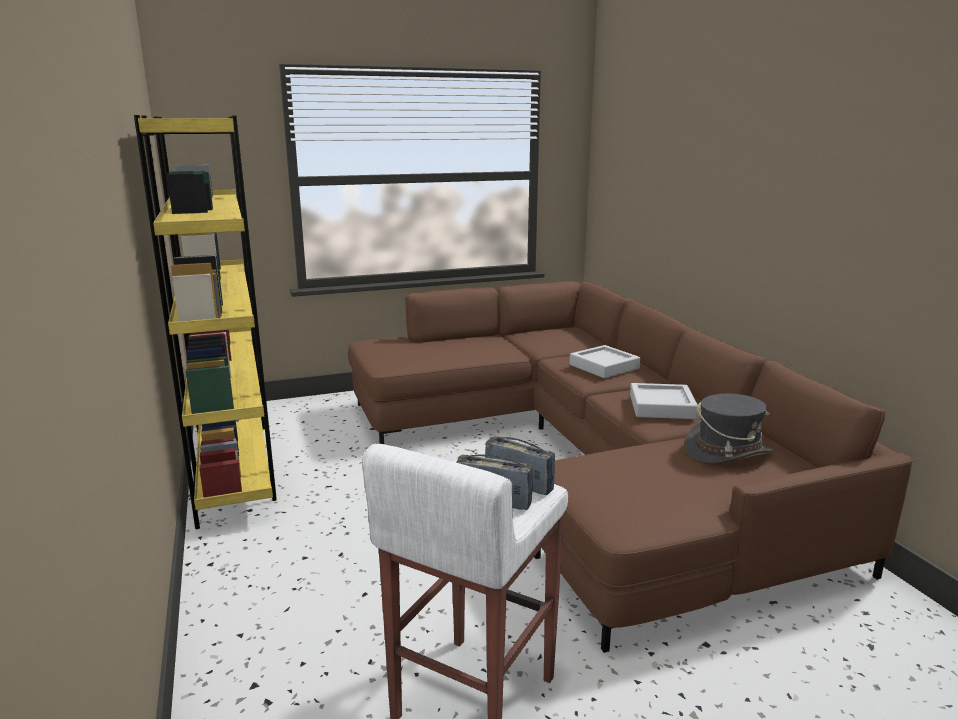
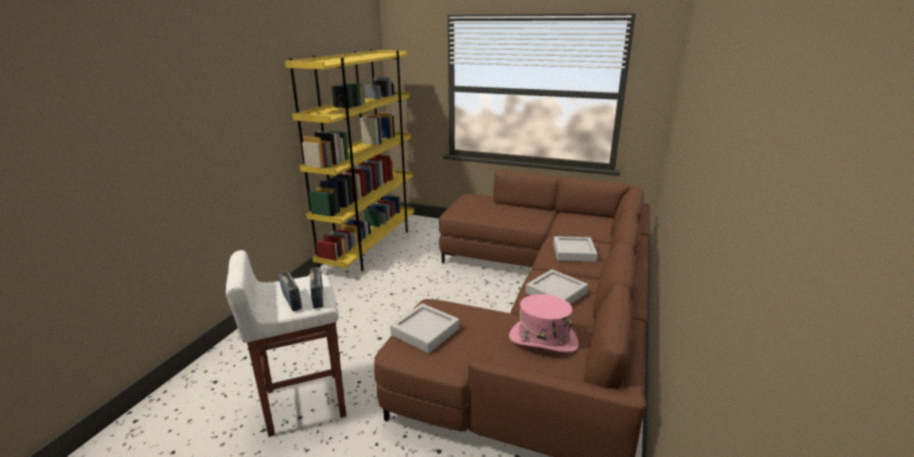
camera: 40 degrees right, 5 degrees up
(613, 494) = (425, 332): none -> grey tray
(727, 452) = (543, 340): grey hat -> pink hat

